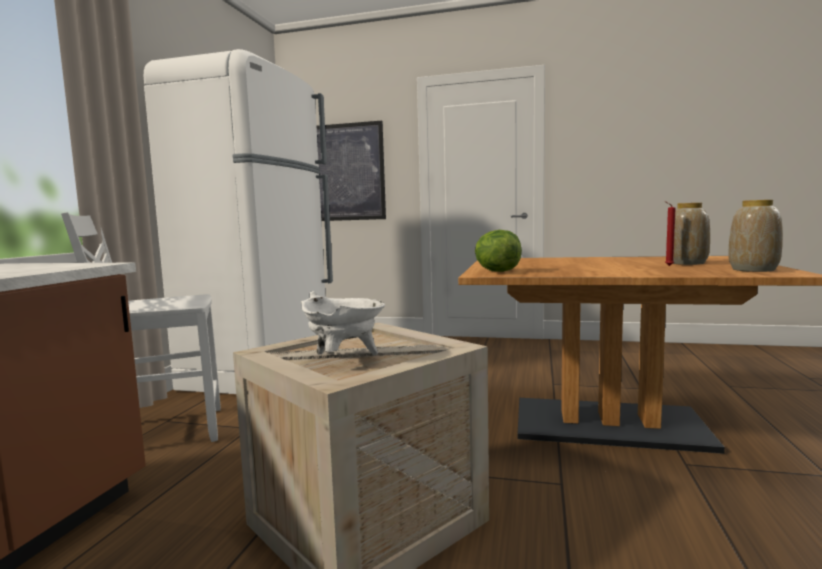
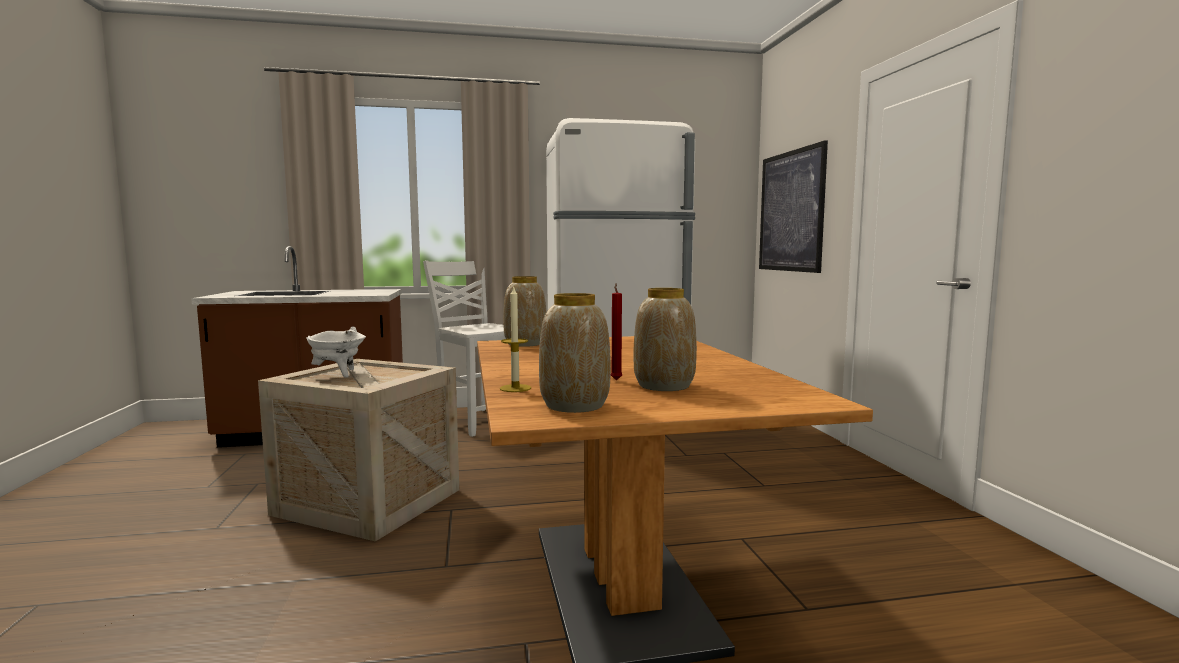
camera: 65 degrees right, 0 degrees up
(496, 271) = (524, 344): lettuce -> vase
(703, 273) = (515, 388): none -> candle

